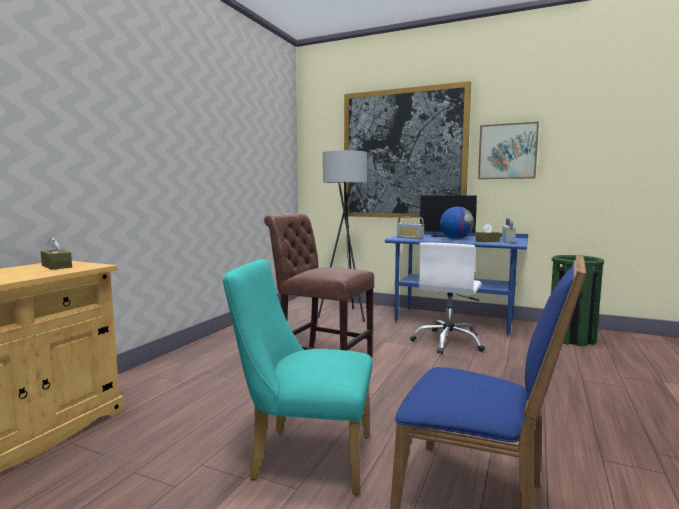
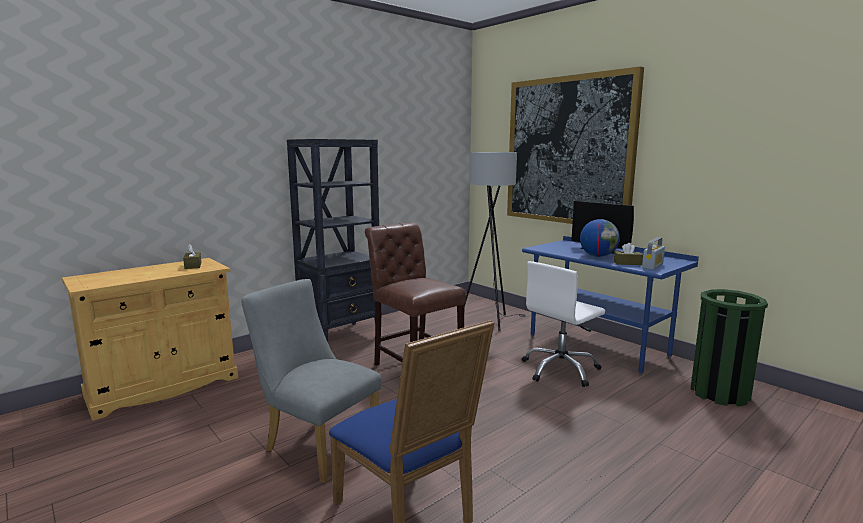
camera: 25 degrees right, 5 degrees up
(212, 348) = (341, 336): none -> black bookcase
(303, 457) = (317, 444): turquoise chair -> grey chair
(410, 238) = (551, 249): radio -> none
(507, 151) = (681, 153): picture -> none

